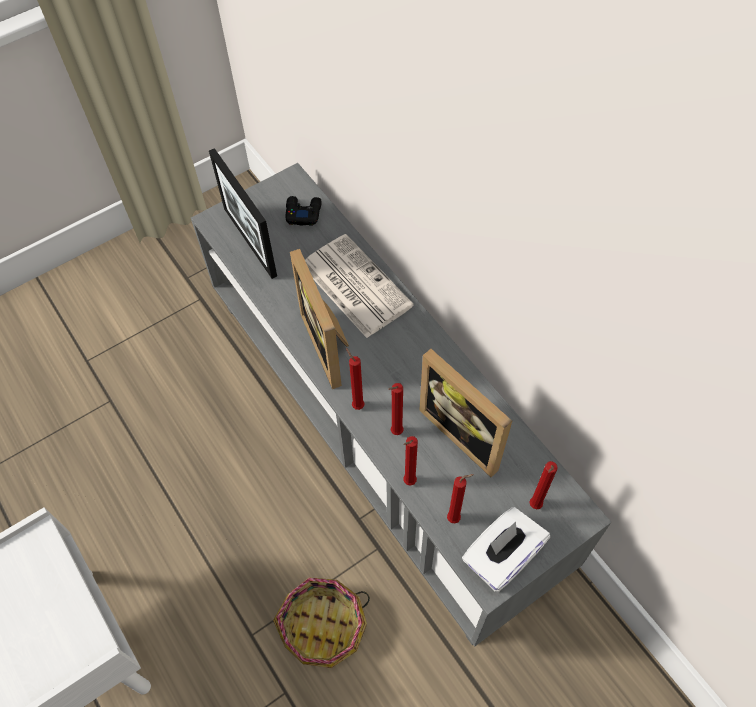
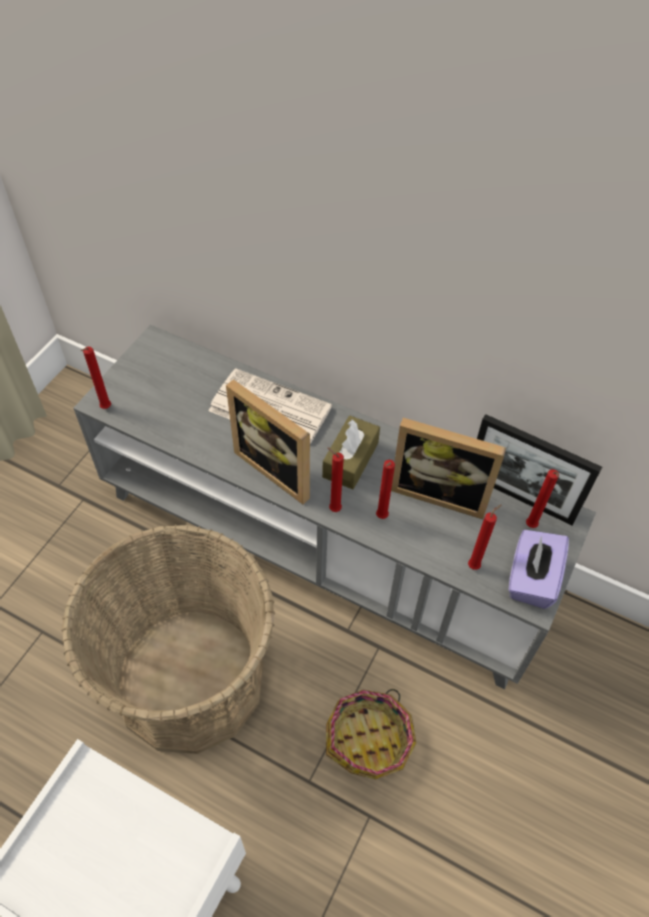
camera: 30 degrees left, 5 degrees down
(202, 496) = (189, 678): none -> basket
(250, 241) = (146, 408): picture frame -> picture frame (519, 497)
(303, 213) = (182, 365): black game controller -> none
(400, 365) = (350, 460): none -> brown tissue box
(408, 482) = (417, 554): red candle -> red candle (105, 409)
(501, 557) = (531, 579): white tissue box -> purple tissue box

